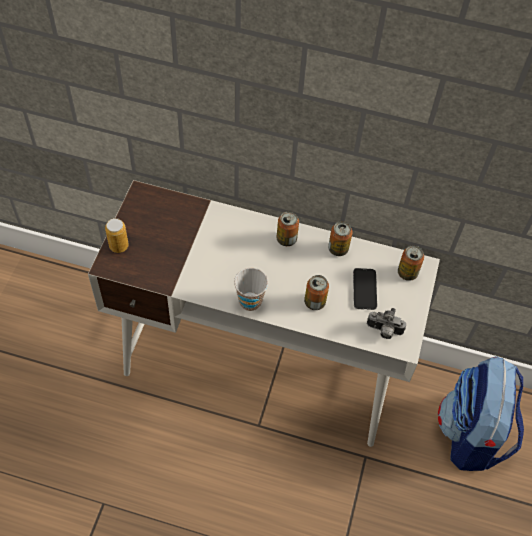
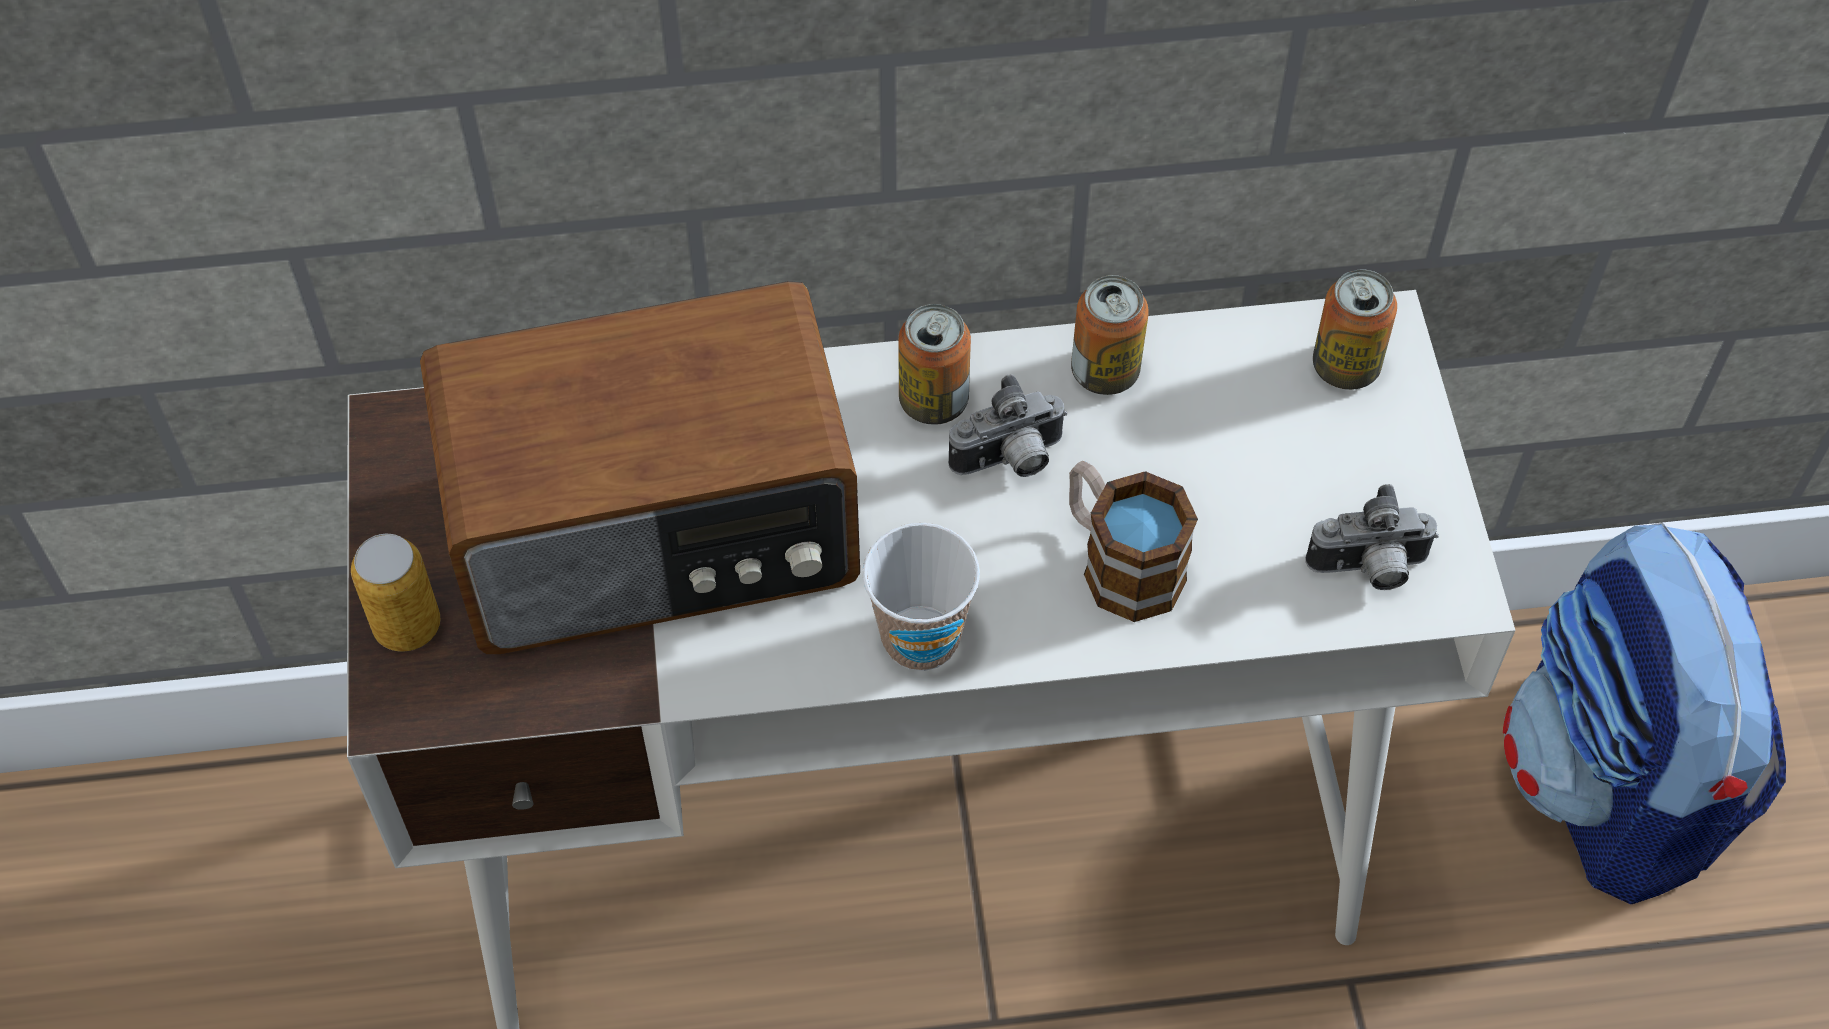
camera: 20 degrees left, 0 degrees up
(195, 246) = (657, 532): none -> radio
(299, 263) = (1010, 461): none -> camera
(315, 302) = (1119, 562): can -> mug
(364, 289) = (1247, 465): phone -> none

